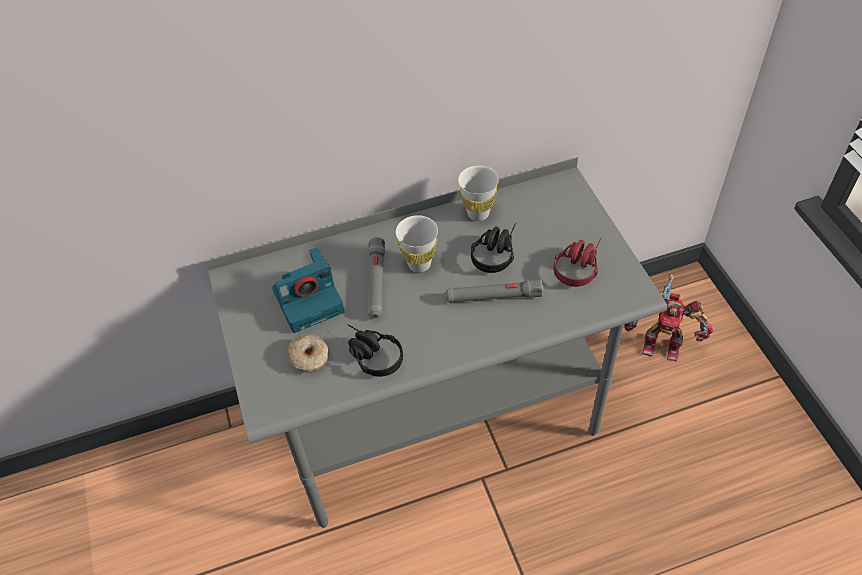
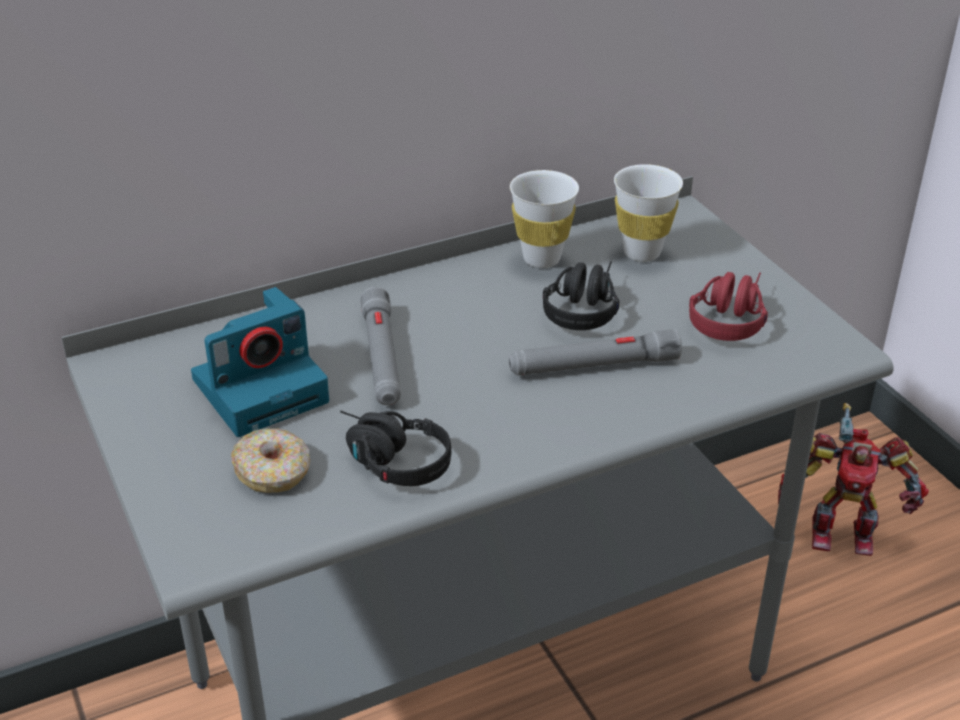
camera: 10 degrees left, 15 degrees down
(419, 264) = (453, 329): white cup -> white cup (642, 252)

